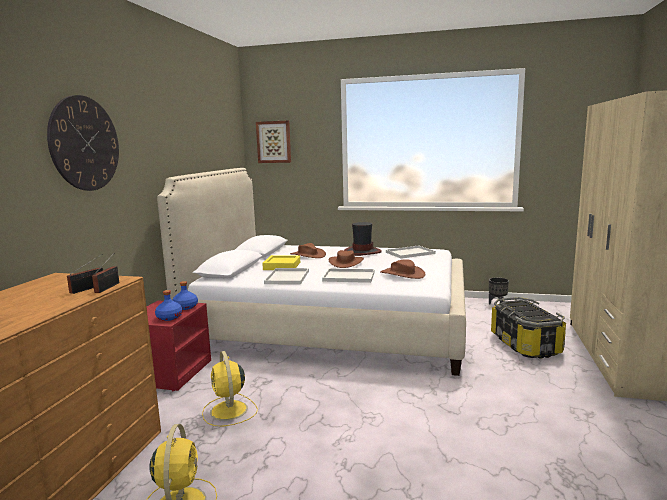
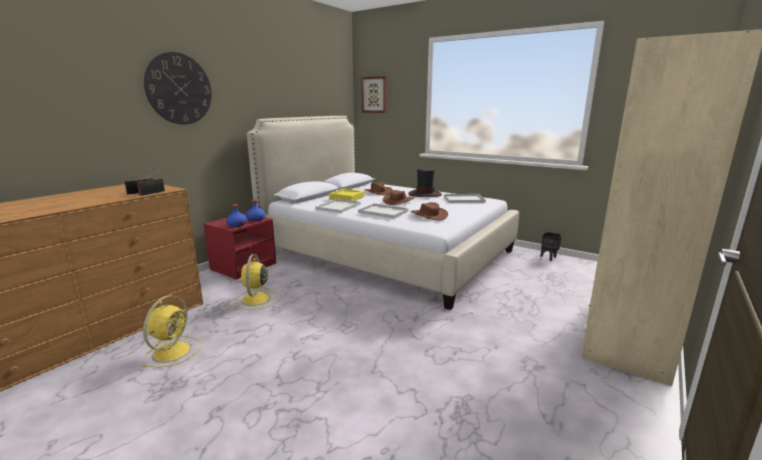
camera: 20 degrees right, 5 degrees up
(524, 344) = (538, 296): storage box -> none

